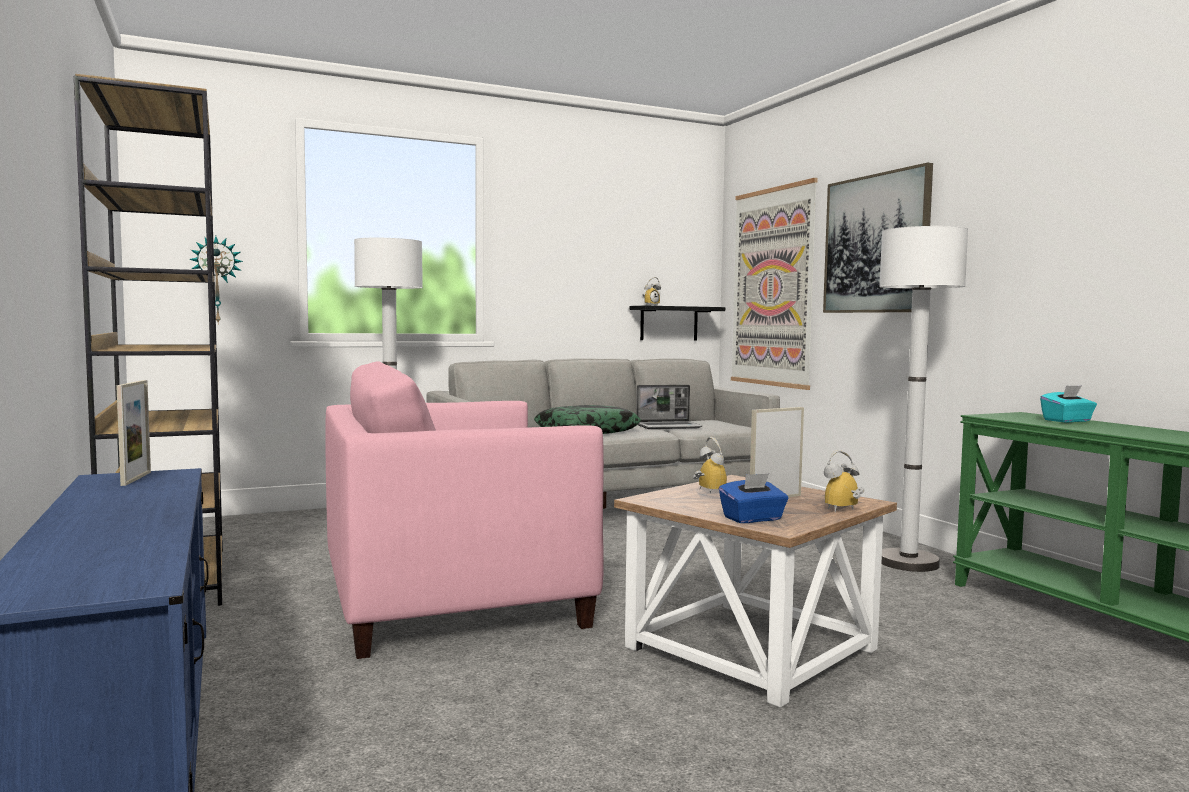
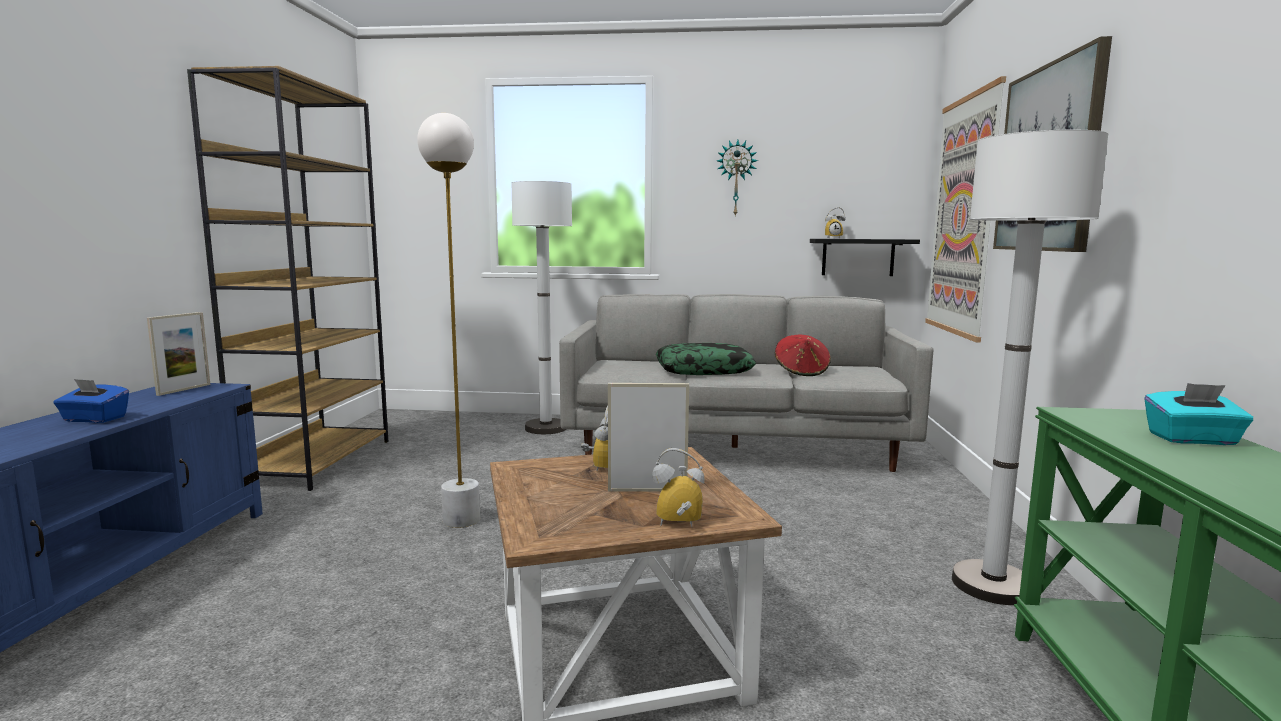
camera: 30 degrees right, 5 degrees up
(217, 280) = (429, 222): wall clock -> wall clock (736, 178)
(454, 597) = (461, 520): pink armchair -> white floor lamp
(669, 426) = (801, 372): laptop -> red hat
(753, 519) = (543, 517): blue tissue box -> blue tissue box (94, 419)

